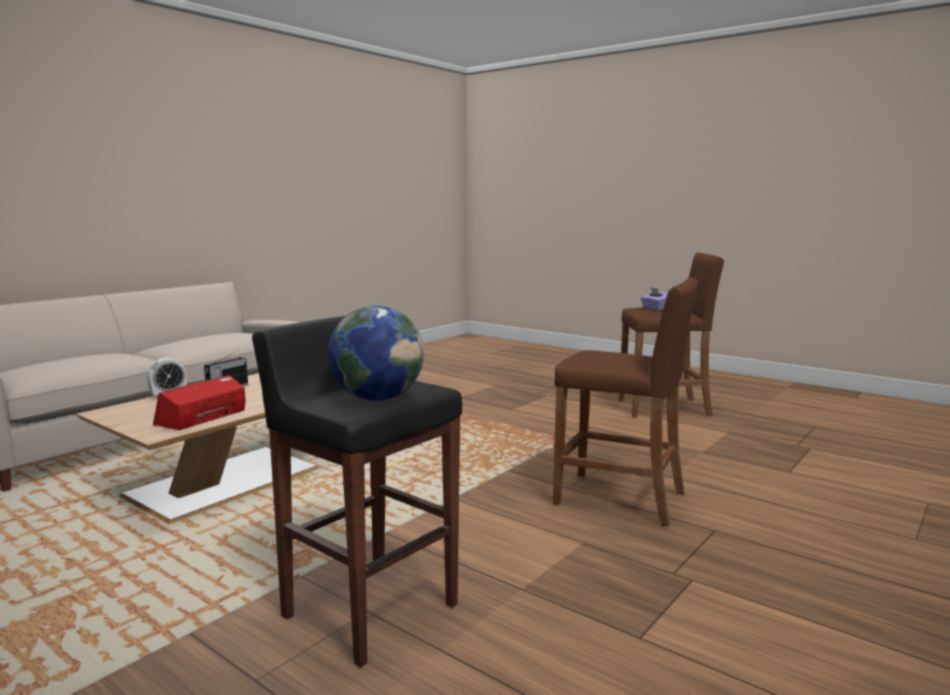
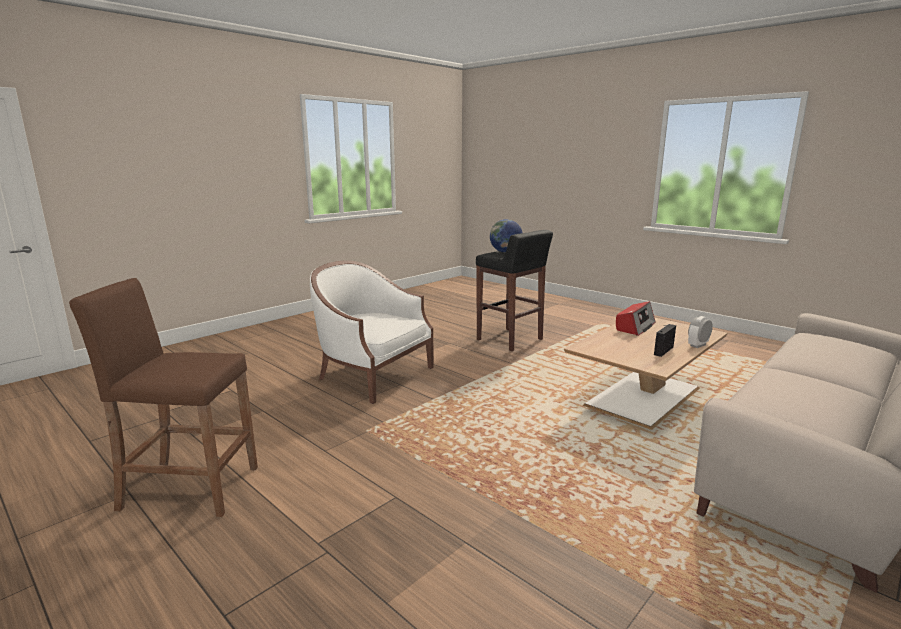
camera: 175 degrees left, 5 degrees up
(620, 499) = (373, 376): brown stool -> white armchair
(655, 309) = (189, 362): purple tissue box -> none

